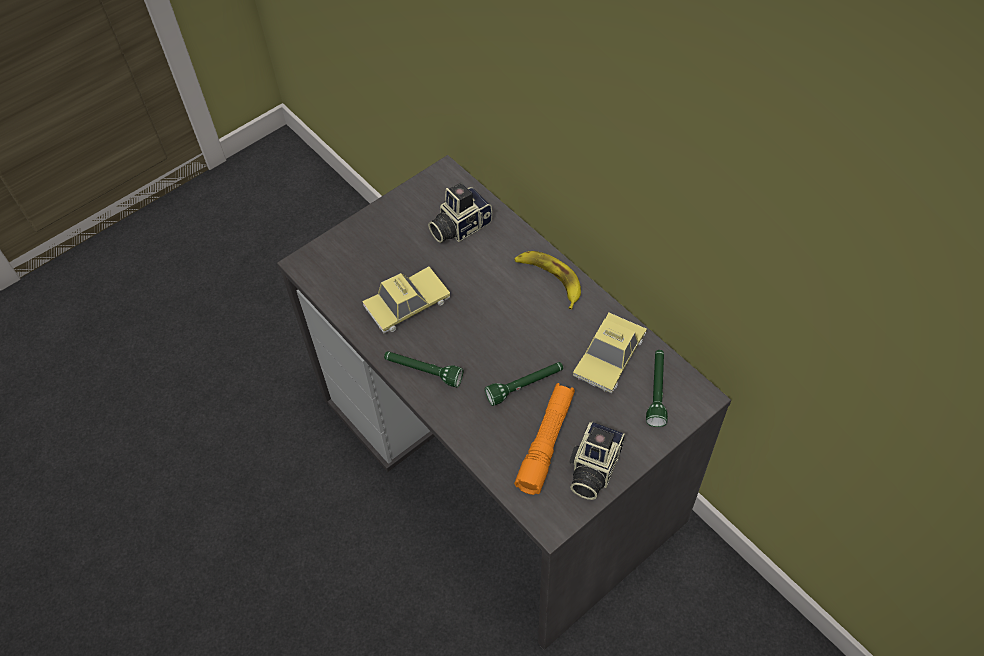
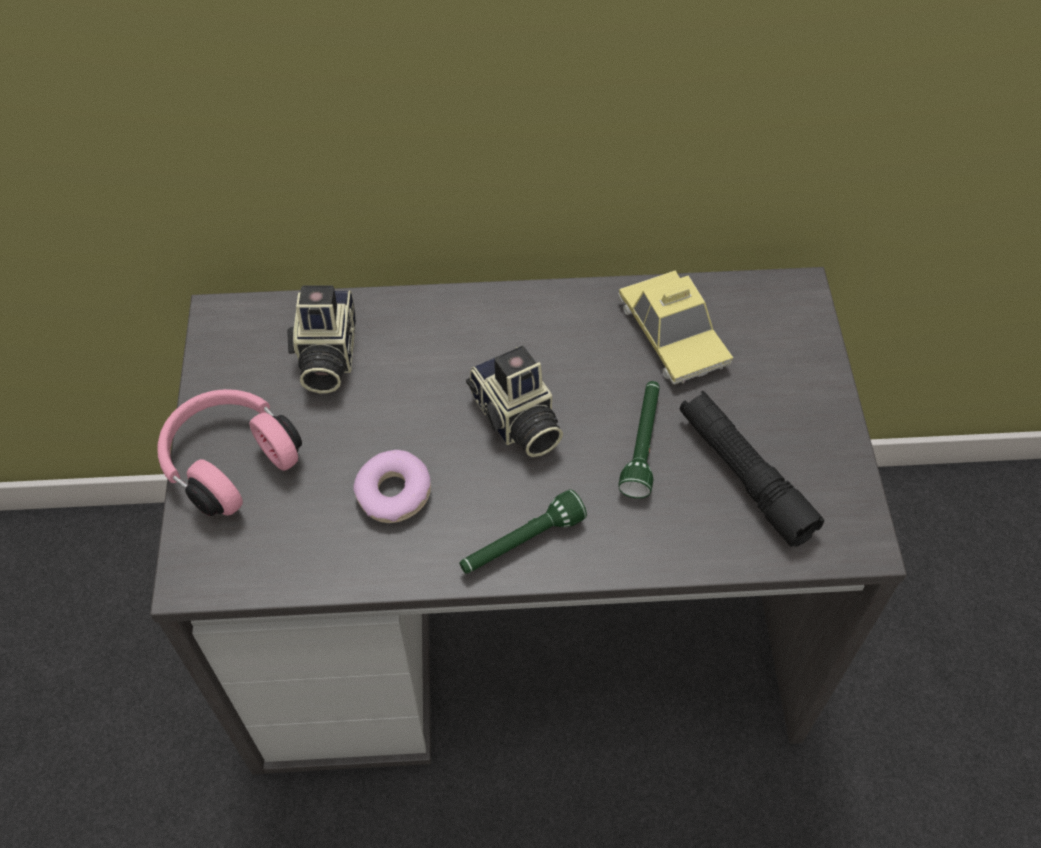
camera: 55 degrees left, 0 degrees up
(372, 233) = (229, 460): none -> pink headphones
(407, 304) = (393, 493): toy car -> donut
(546, 442) = (744, 475): orange flashlight -> black flashlight
(549, 279) = (505, 318): banana -> none
(592, 468) = (818, 452): camera -> camera (515, 420)
(657, 391) = (759, 322): green flashlight -> none

